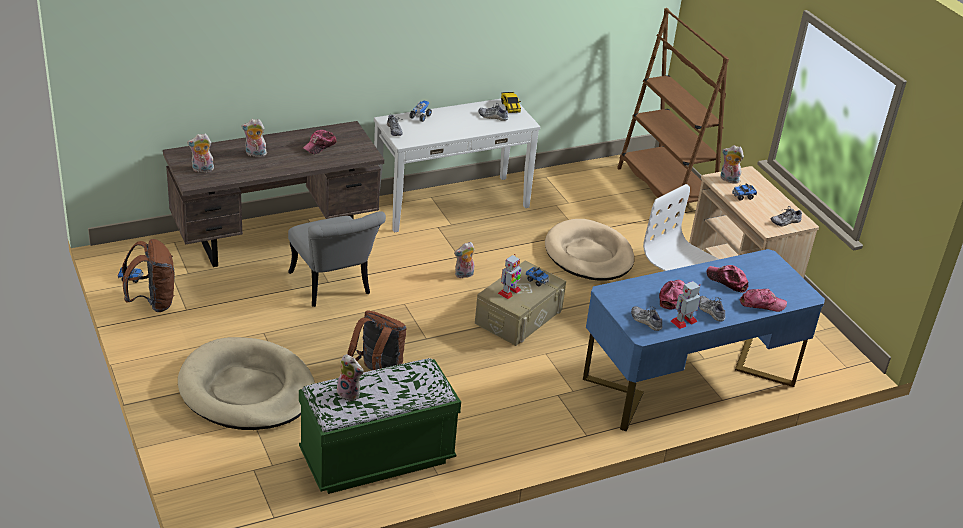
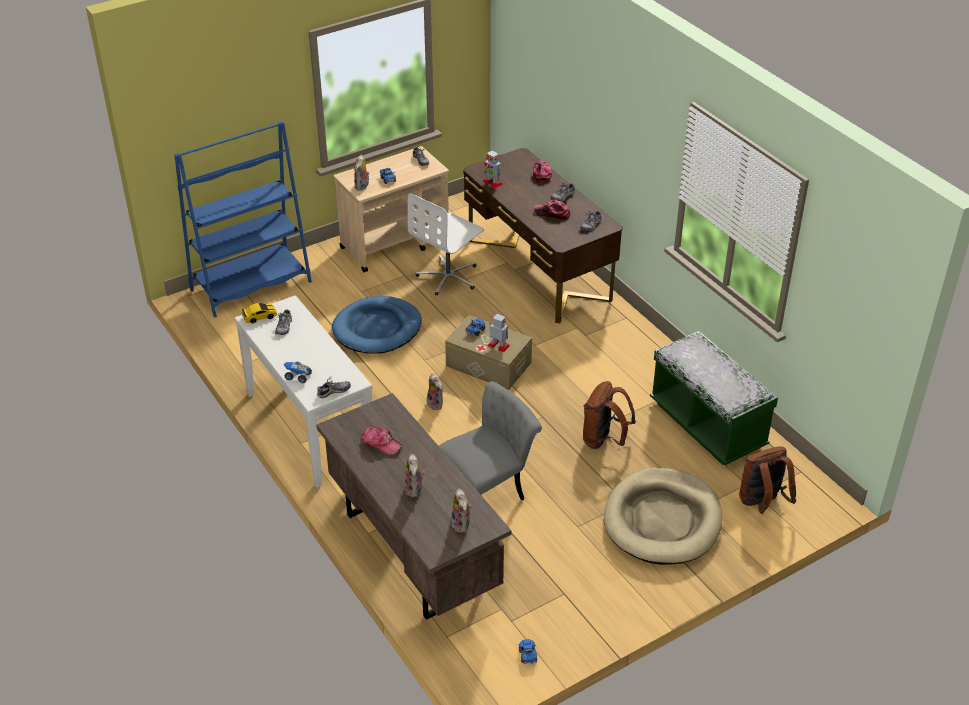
camera: 95 degrees left, 5 degrees up
(153, 302) = (562, 624): brown backpack -> brown backpack (762, 503)
(350, 393) = (727, 385): plush toy -> none
(589, 254) = (377, 329): beige dog bed -> blue dog bed
(665, 190) = (251, 286): brown bookcase -> blue bookcase
(684, 321) = (581, 208): toy robot -> toy robot (492, 183)
(689, 381) = (538, 269): blue desk -> brown desk
(727, 281) = (518, 189): cap -> none

